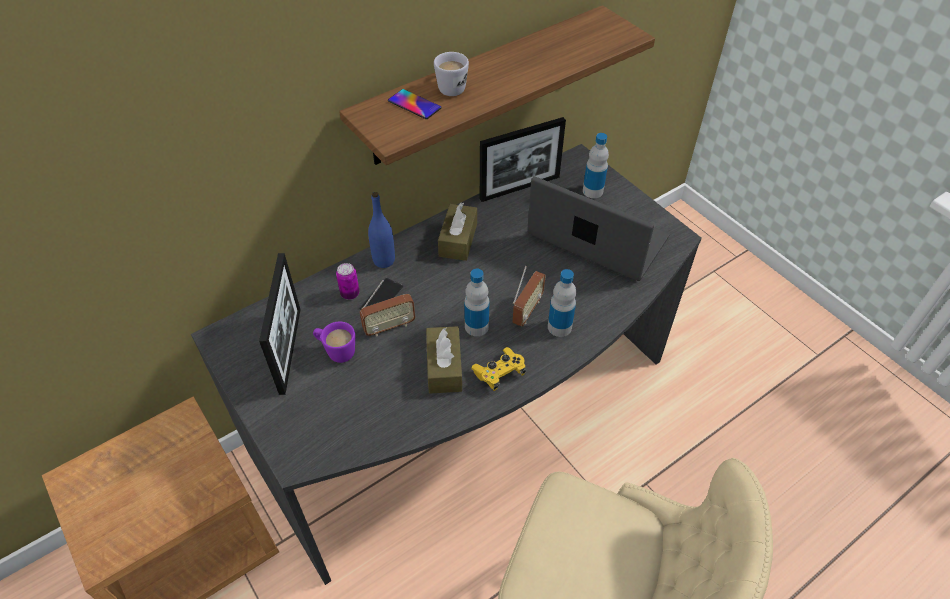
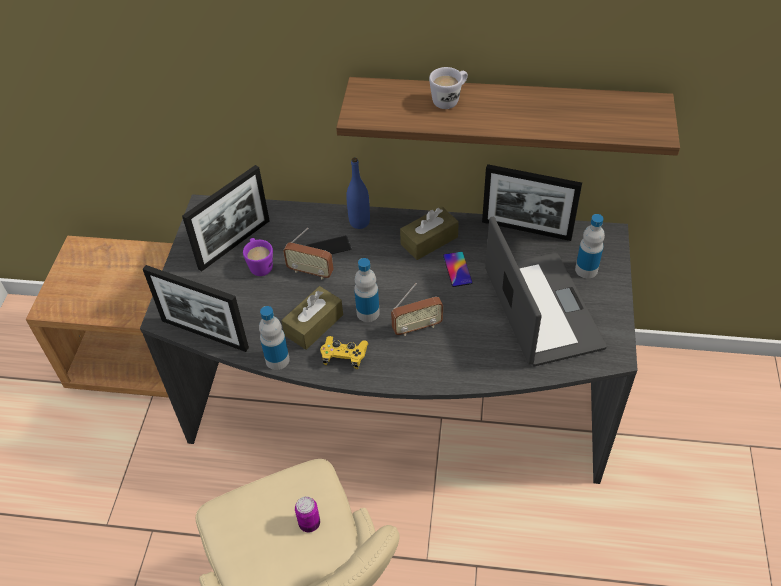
camera: 45 degrees right, 0 degrees up
(350, 293) = (311, 231): can -> can (309, 523)
(355, 445) = (204, 334): none -> picture frame
(414, 104) = (404, 99): phone -> phone (457, 269)
(559, 327) = (426, 356): bottle -> bottle (277, 360)

